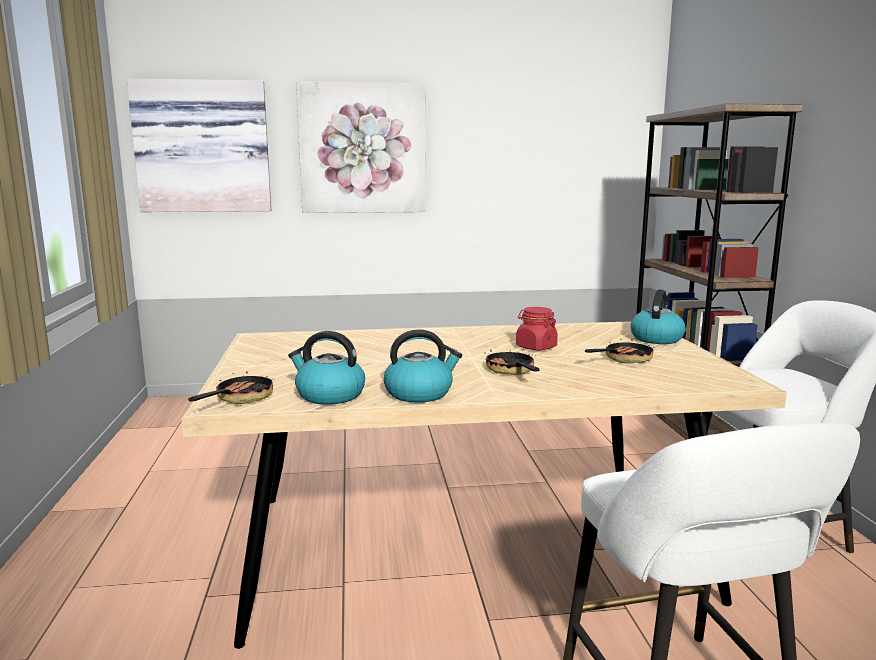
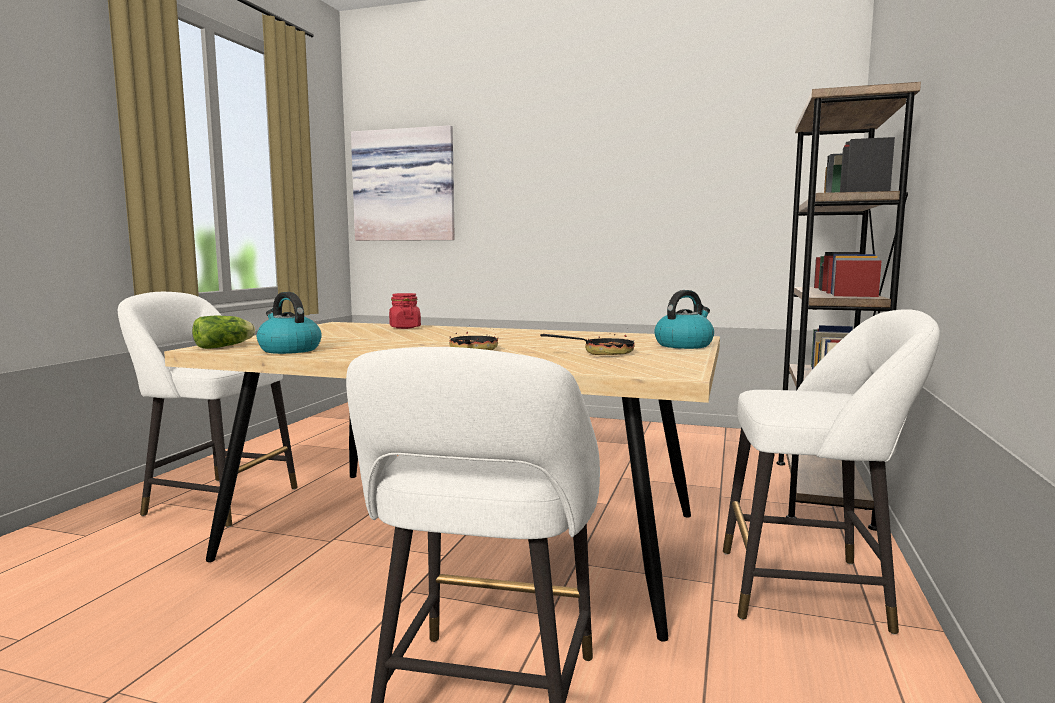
camera: 25 degrees right, 5 degrees down
(144, 567) = (216, 500): none -> white stool
(239, 399) = (226, 346): frying pan -> lettuce
(362, 149) = (535, 182): picture -> none
(420, 393) = (356, 354): kettle -> none
(536, 347) = (541, 341): red jar -> red jar (405, 327)

